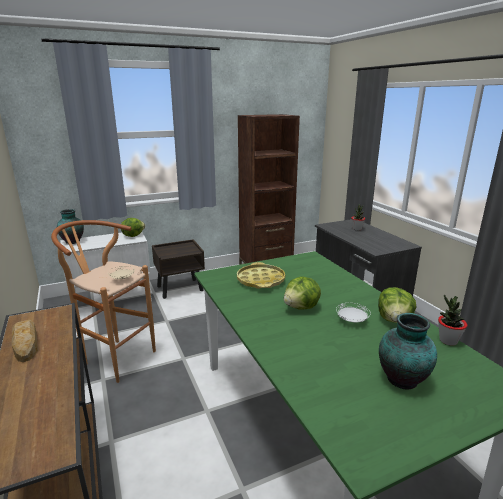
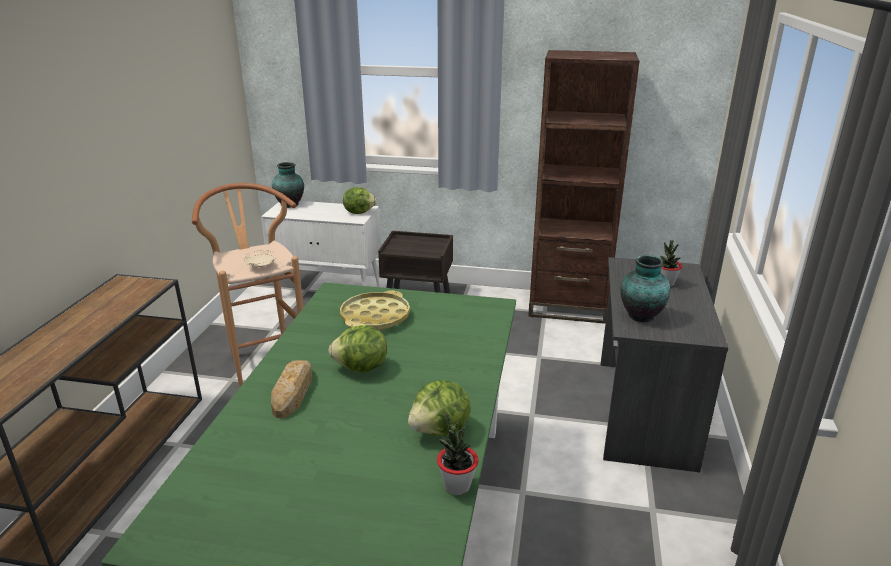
camera: 35 degrees right, 5 degrees up
(26, 343) = (94, 307): bread -> bread (293, 392)
(351, 320) = (389, 407): white plate -> none
(402, 380) = (316, 497): vase -> vase (641, 316)

